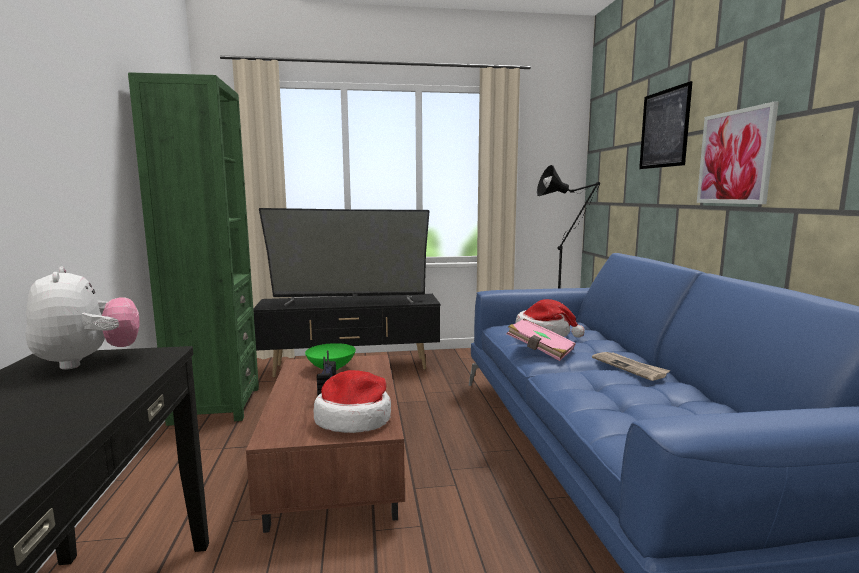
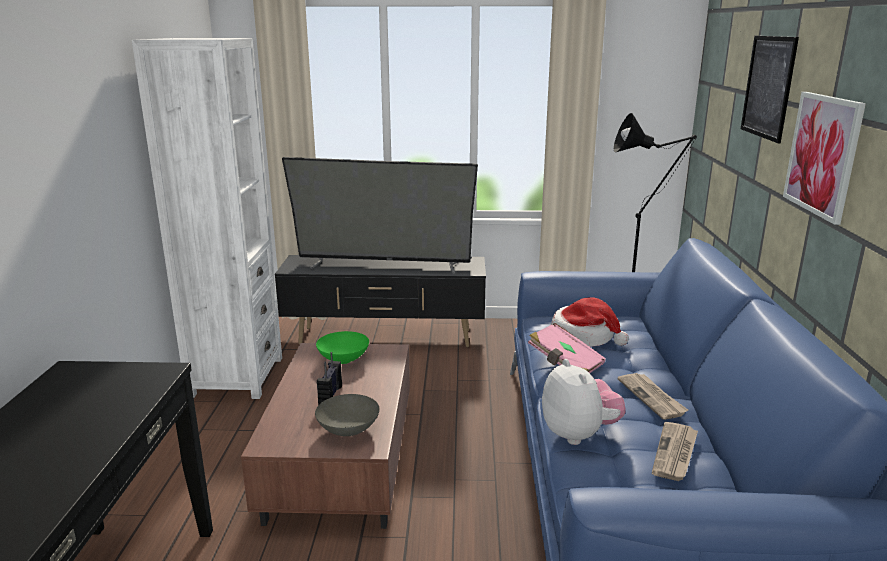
camera: 10 degrees right, 10 degrees up
(88, 361) = (101, 378): plush toy -> plush toy (579, 434)
(216, 405) = (236, 377): green bookcase -> white bookcase
(354, 419) = (348, 430): hat -> grey bowl
(682, 402) = (675, 453): none -> newspaper

